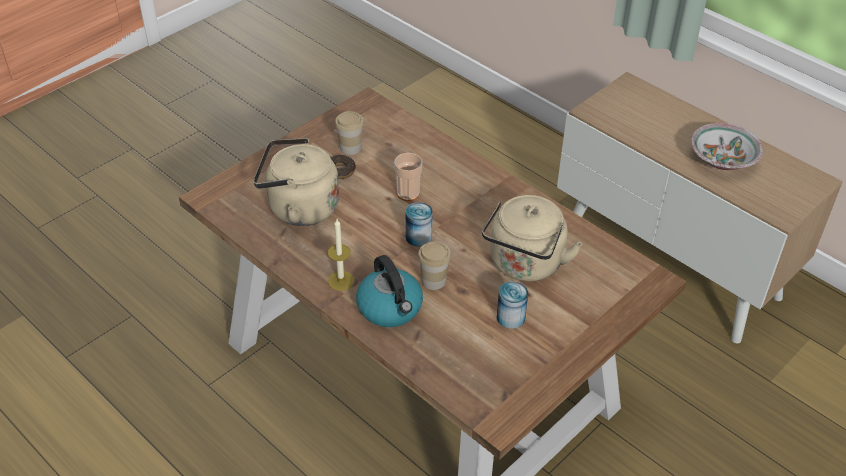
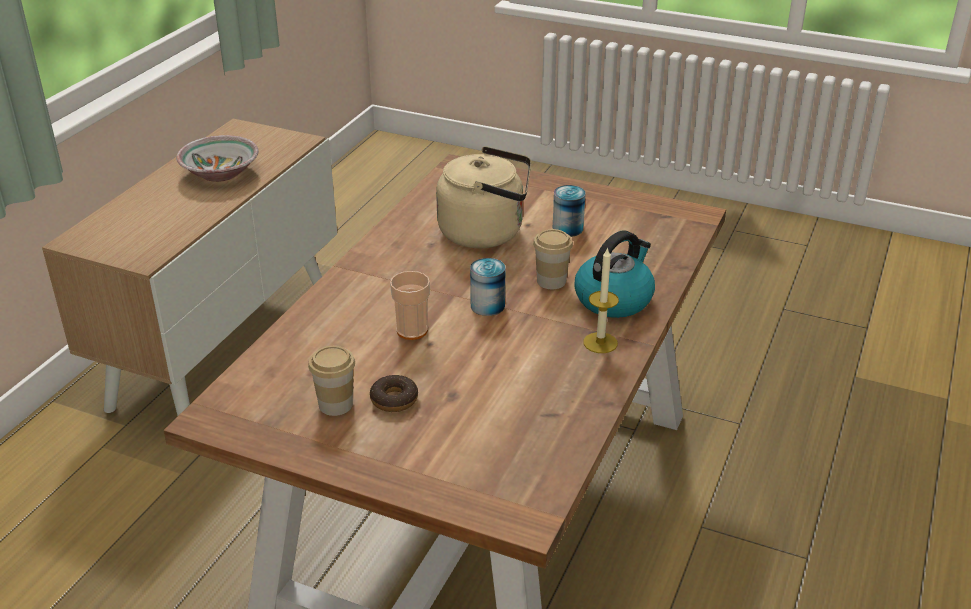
camera: 110 degrees left, 10 degrees down
(299, 208) = (495, 414): beige kettle -> none

